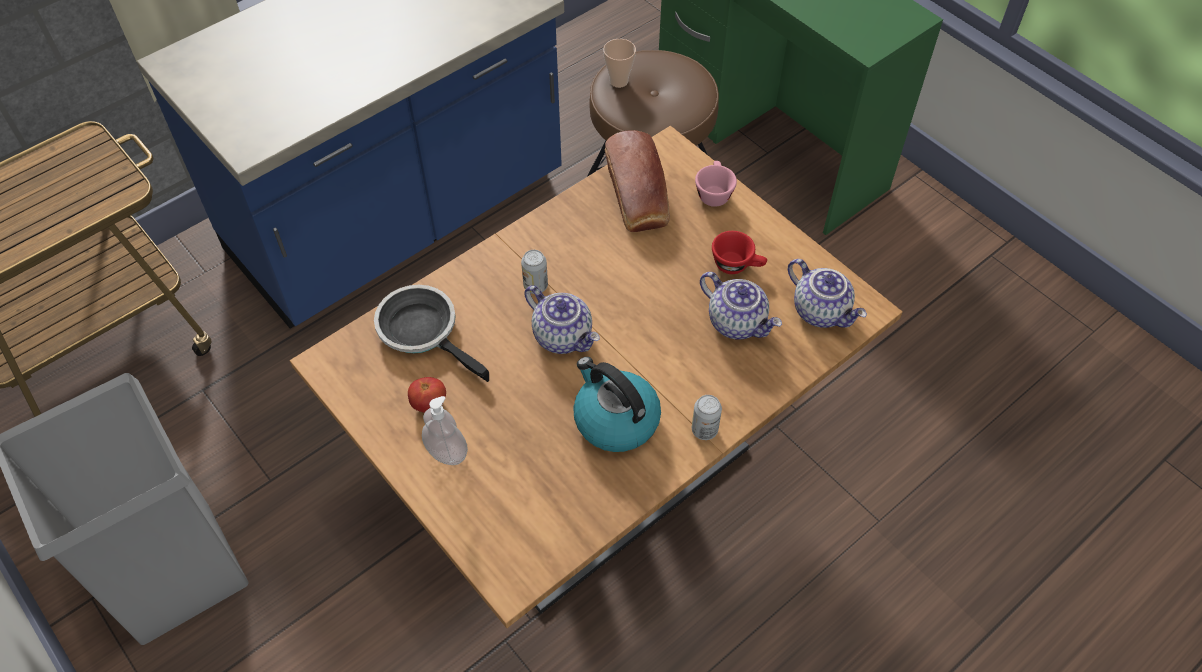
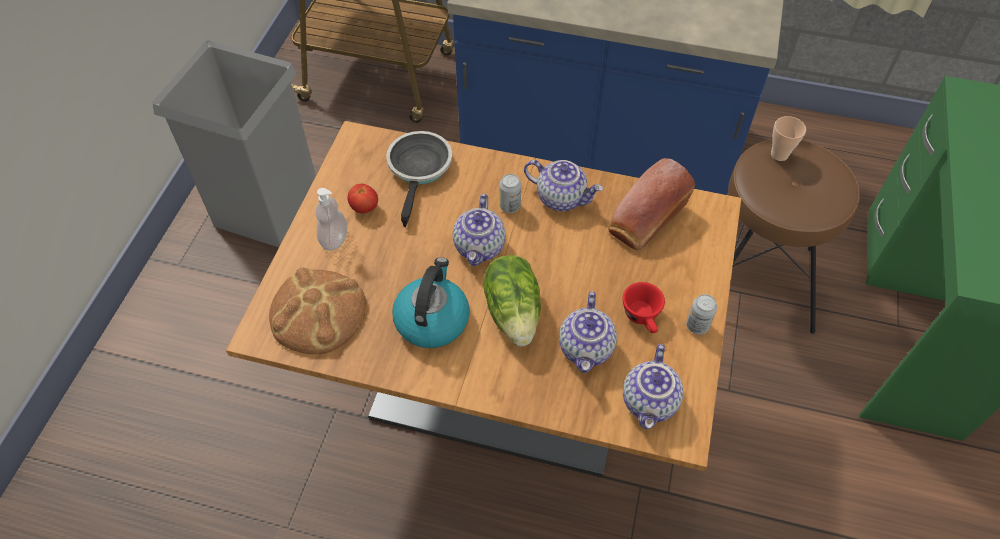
camera: 55 degrees right, 0 degrees up
(528, 513) = (318, 313): none -> bread
(561, 242) = (561, 198): none -> teapot
(658, 352) = (514, 312): none -> lettuce
(704, 430) = (467, 382): can -> can (697, 326)
(713, 193) = (700, 262): pink cup -> none

